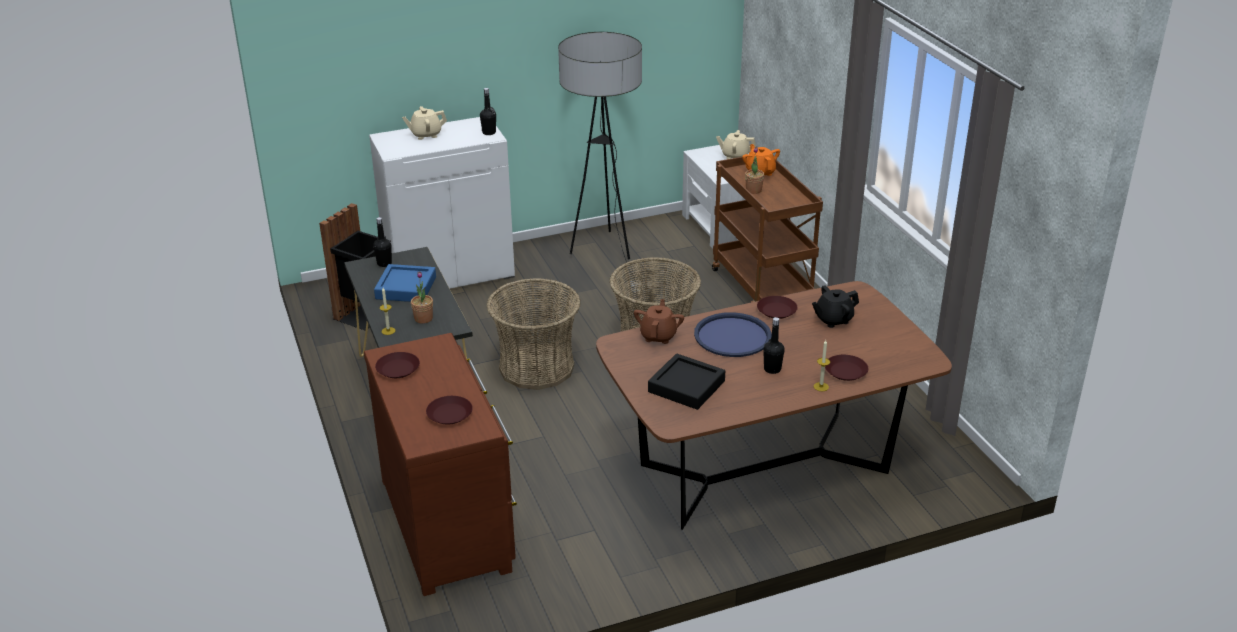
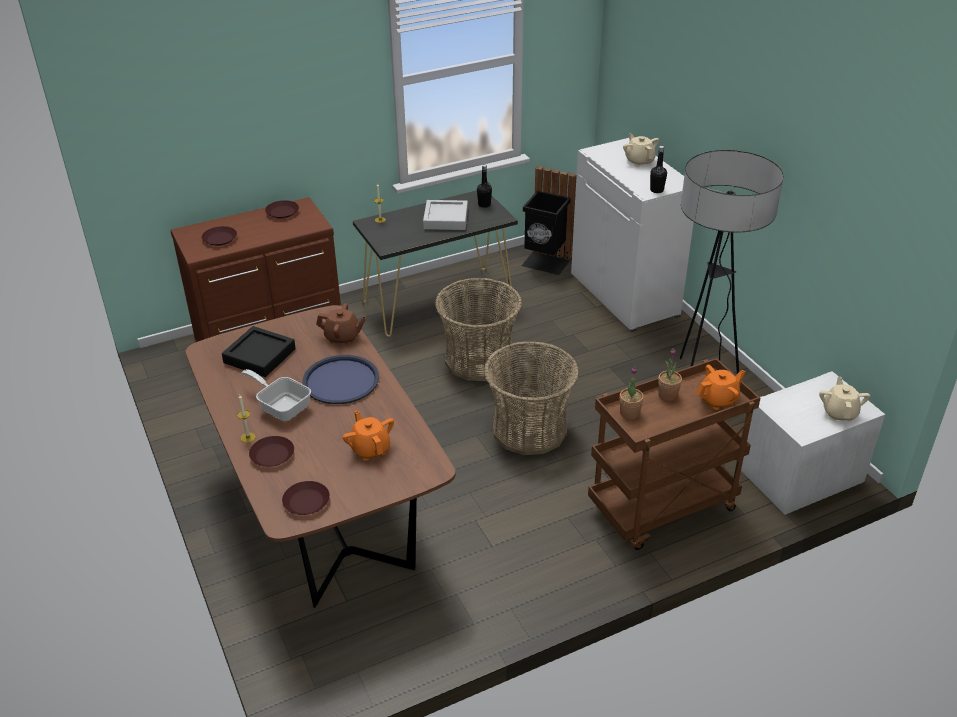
camera: 85 degrees right, 5 degrees up
(406, 288) = (445, 219): blue tray -> grey tray
(423, 319) = (398, 232): potted plant -> potted plant (629, 413)
(772, 369) = (281, 406): black bottle -> frying pan
(776, 311) = (387, 409): brown plate -> brown plate (306, 501)
(833, 320) = (370, 449): black teapot -> orange teapot

